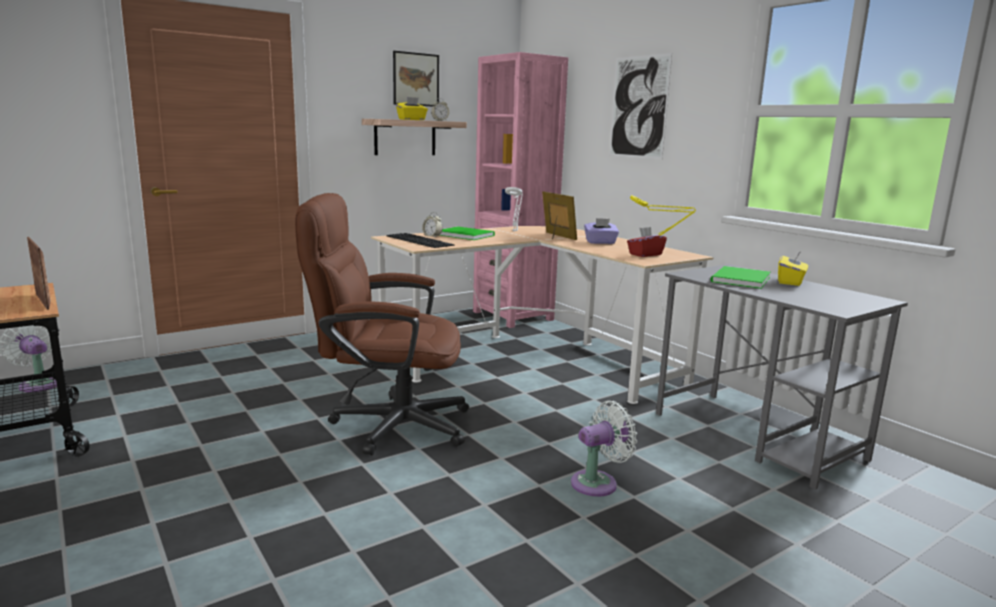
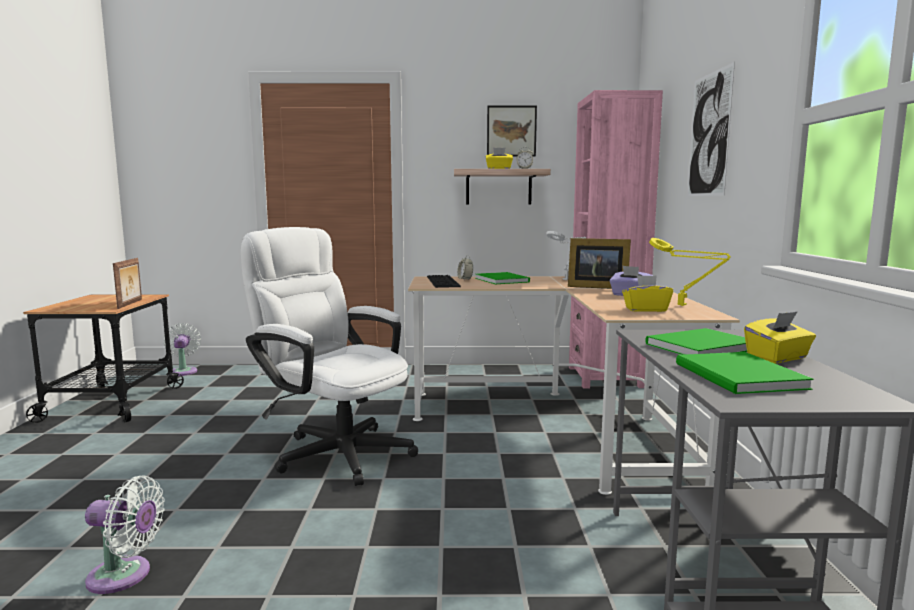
camera: 35 degrees right, 5 degrees down
(387, 424) = (334, 451): brown office chair -> white office chair
(556, 236) = (596, 287): picture frame -> picture frame turned 105 degrees clockwise
(598, 483) = (425, 566): white fan -> white fan (124, 576)
(645, 254) = (645, 309): red tissue box -> yellow tissue box
(805, 297) = (738, 377): none -> green book

